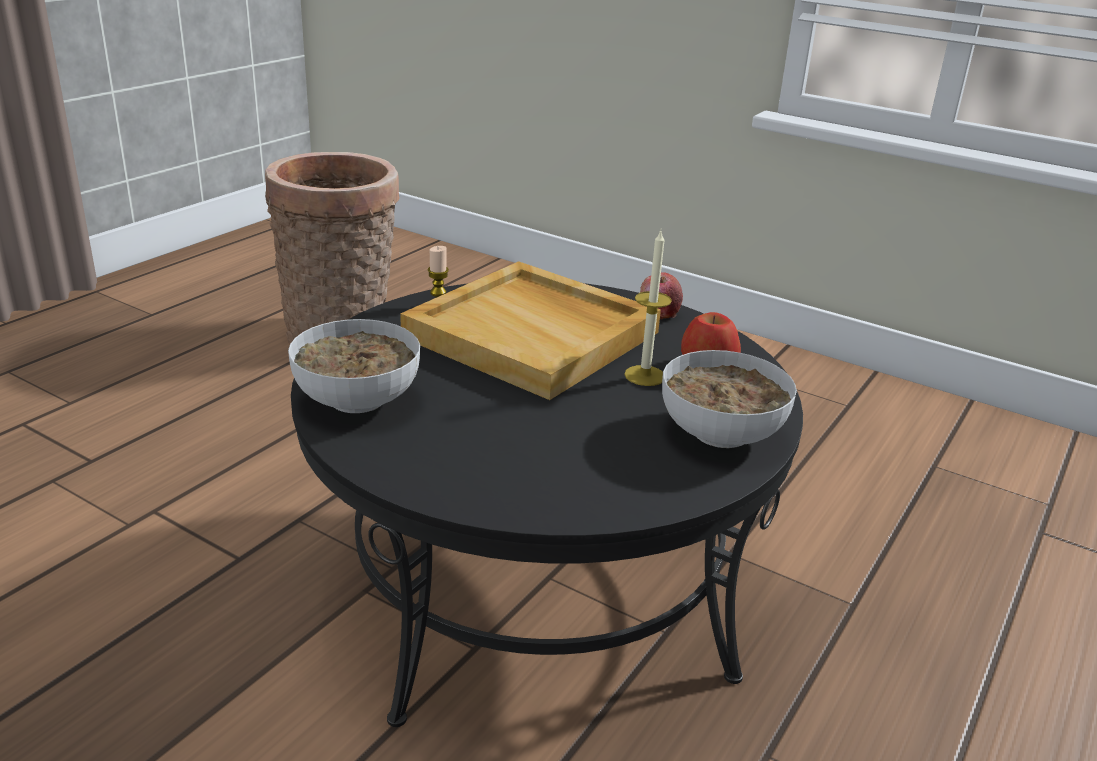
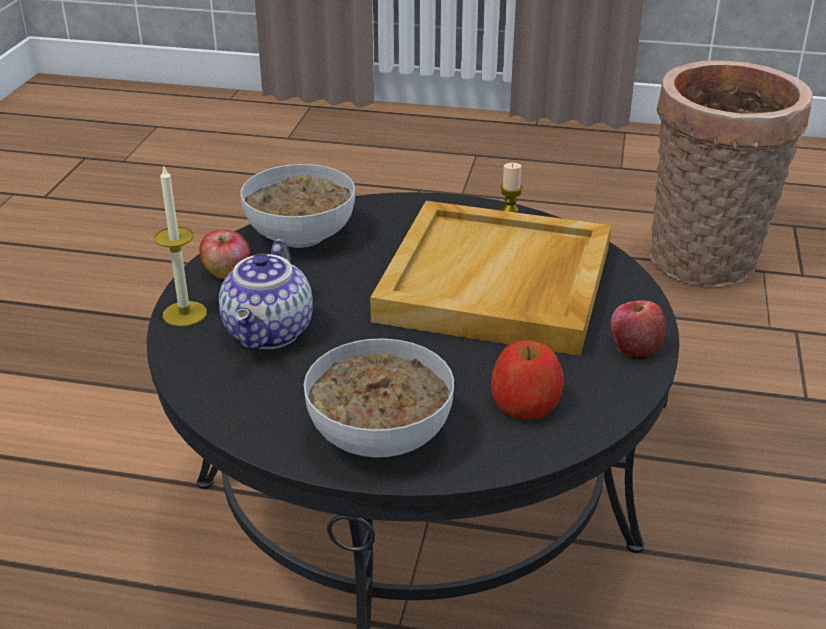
camera: 70 degrees right, 5 degrees up
(391, 454) = (227, 272): none -> apple
(530, 452) = (270, 333): none -> teapot
(645, 375) = (467, 366): candle -> candle (184, 314)

